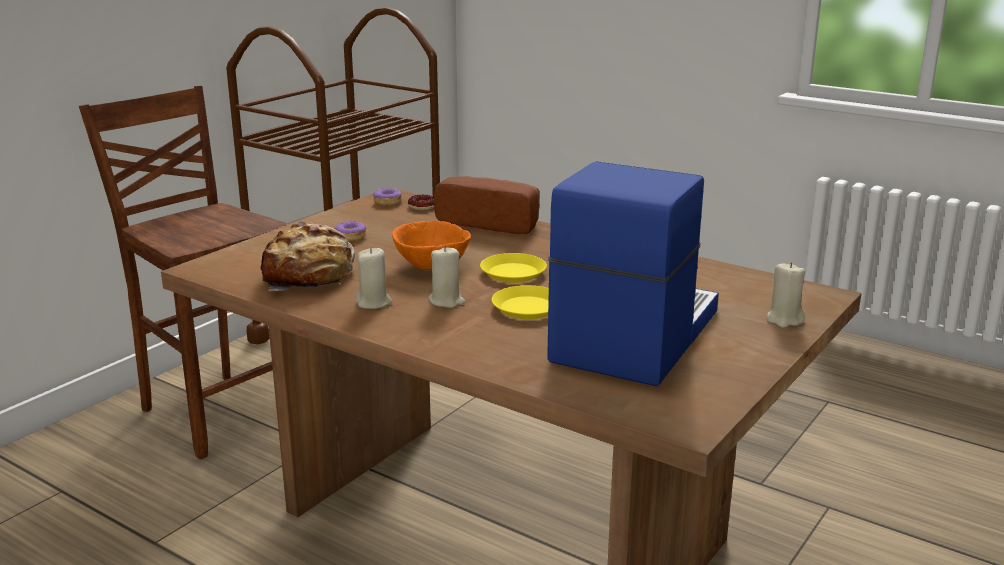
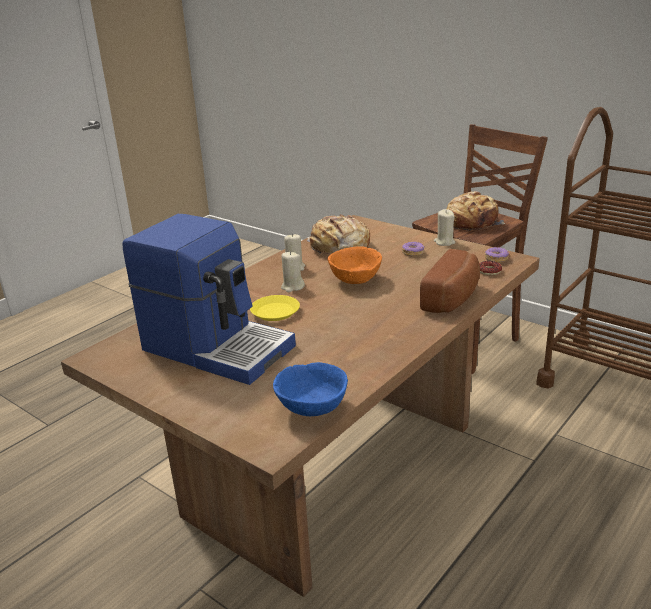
camera: 95 degrees right, 5 degrees up
(203, 225) = (472, 222): none -> bread
(513, 273) = (340, 307): yellow plate -> none
(748, 280) = (311, 409): none -> blue bowl
(784, 320) = (223, 415): beige candle -> beige candle (444, 242)

